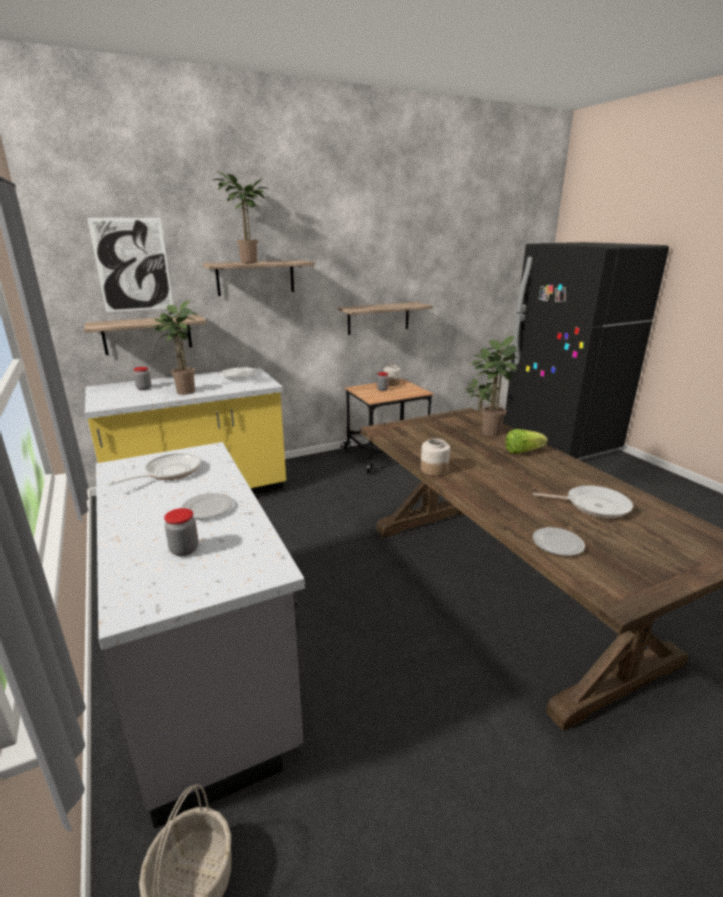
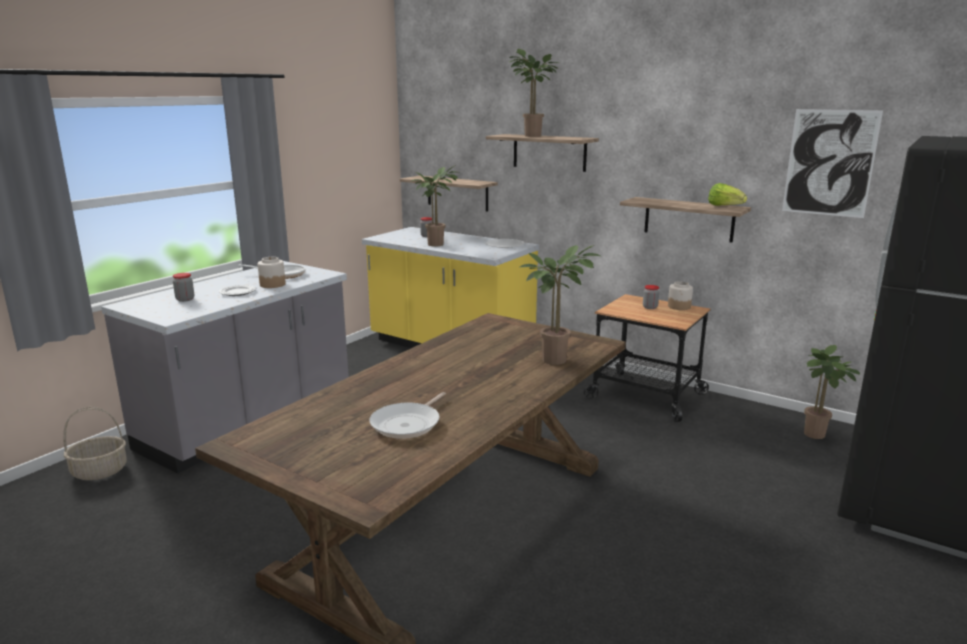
camera: 60 degrees right, 5 degrees down
(133, 265) = (455, 132): picture -> picture (829, 163)
(434, 469) = (421, 352): jar -> jar (272, 284)
(522, 451) = (517, 380): lettuce -> lettuce (725, 206)
(558, 544) = (311, 414): plate -> none
(593, 505) = (408, 424): frying pan -> frying pan turned 45 degrees clockwise

